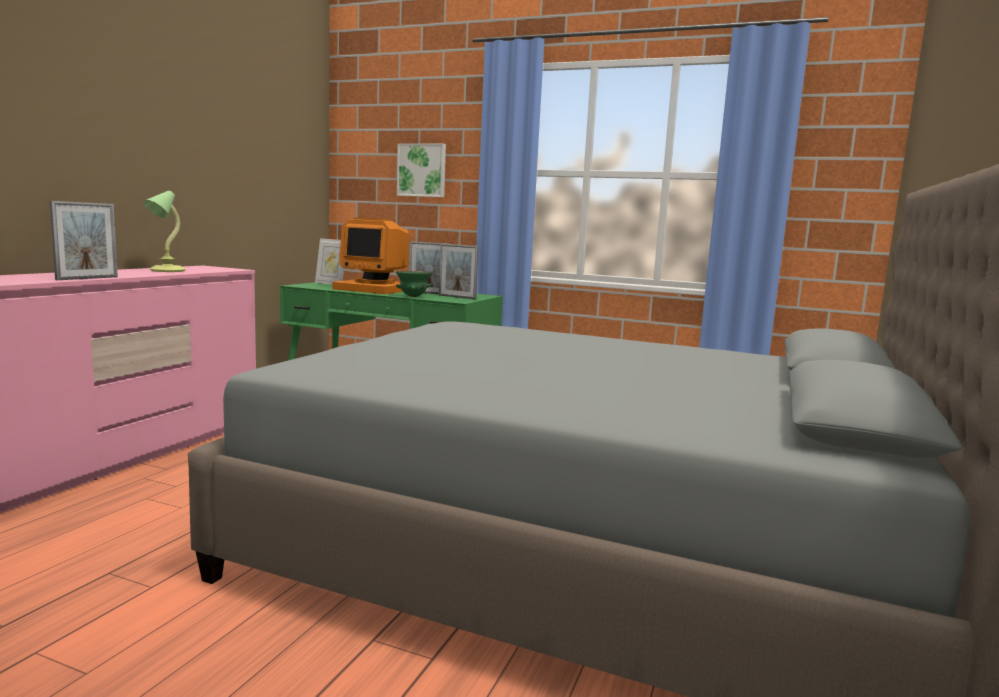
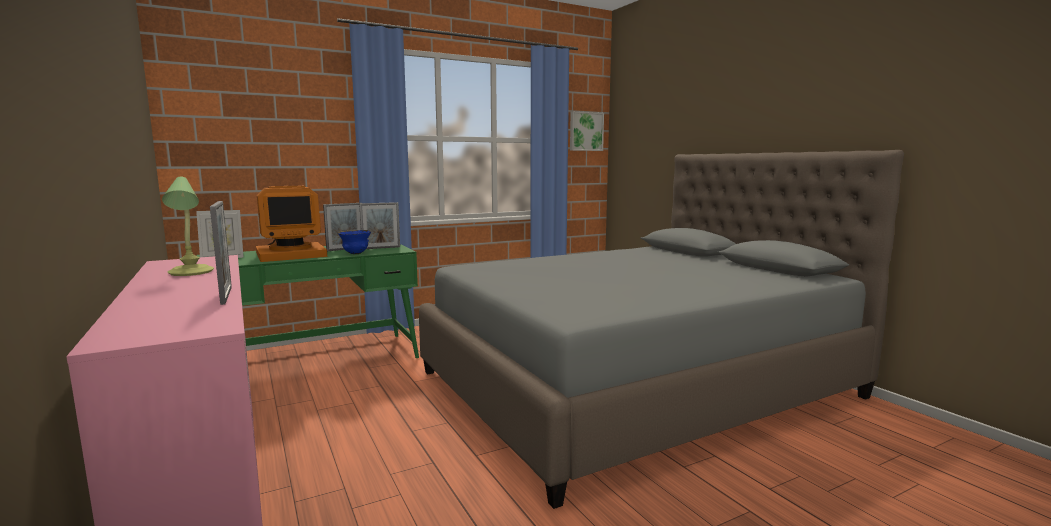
camera: 50 degrees left, 0 degrees up
(413, 296) = (356, 254): green bowl -> blue bowl
(422, 170) = (284, 135): picture -> picture (585, 131)

